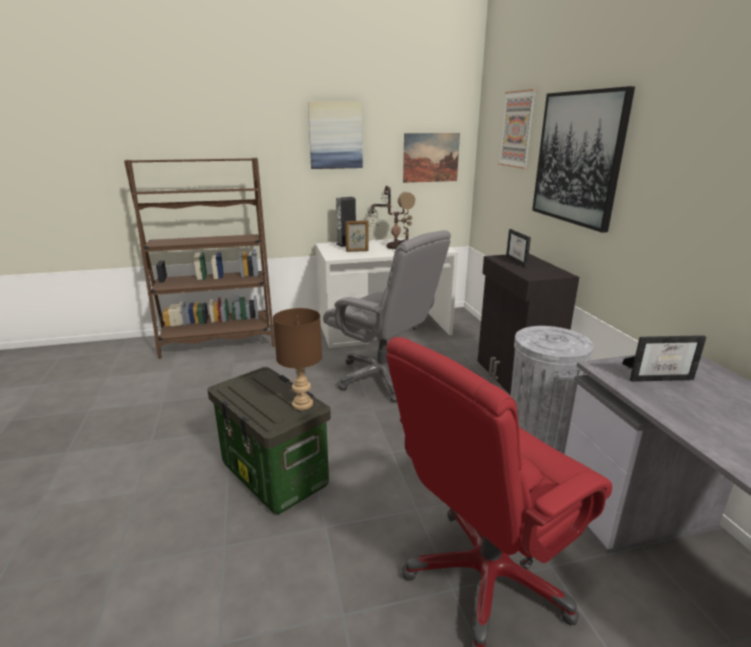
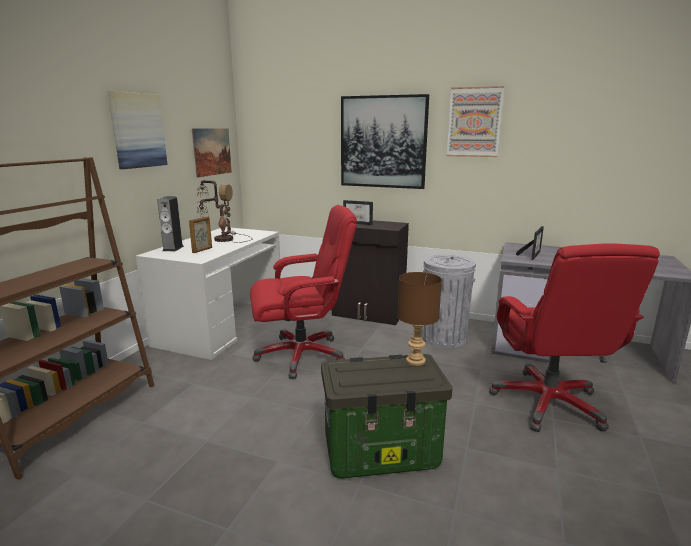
camera: 55 degrees left, 5 degrees down
(383, 378) = (302, 355): grey office chair -> red office chair
(517, 129) = (302, 124): picture -> picture (474, 122)

